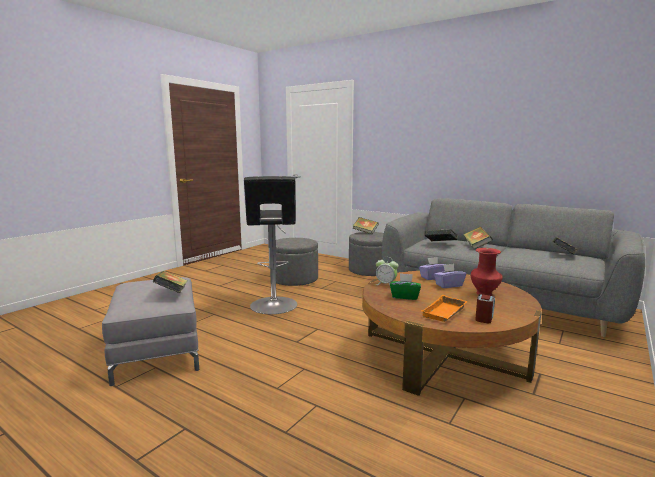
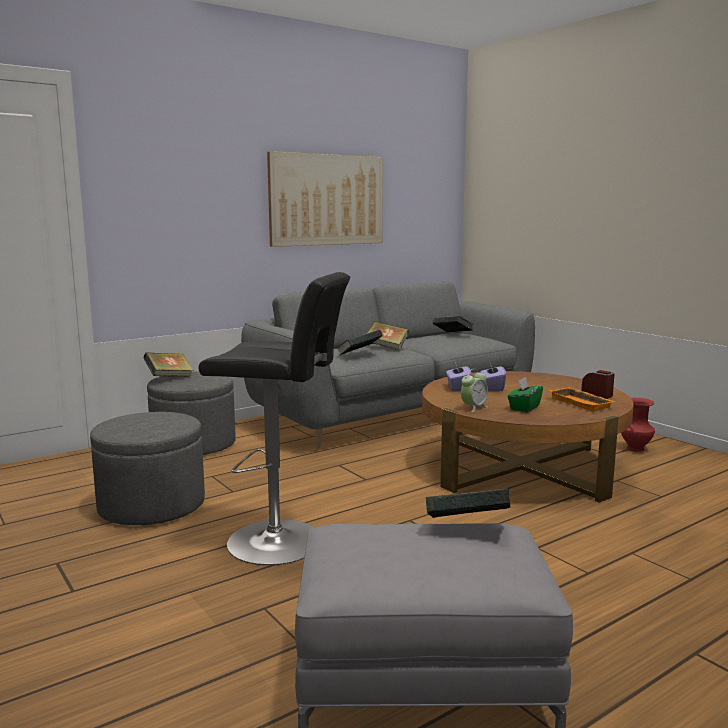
camera: 70 degrees left, 0 degrees up
(485, 294) = (528, 383): red vase -> red vase (635, 448)
(498, 137) = (327, 200): none -> picture

